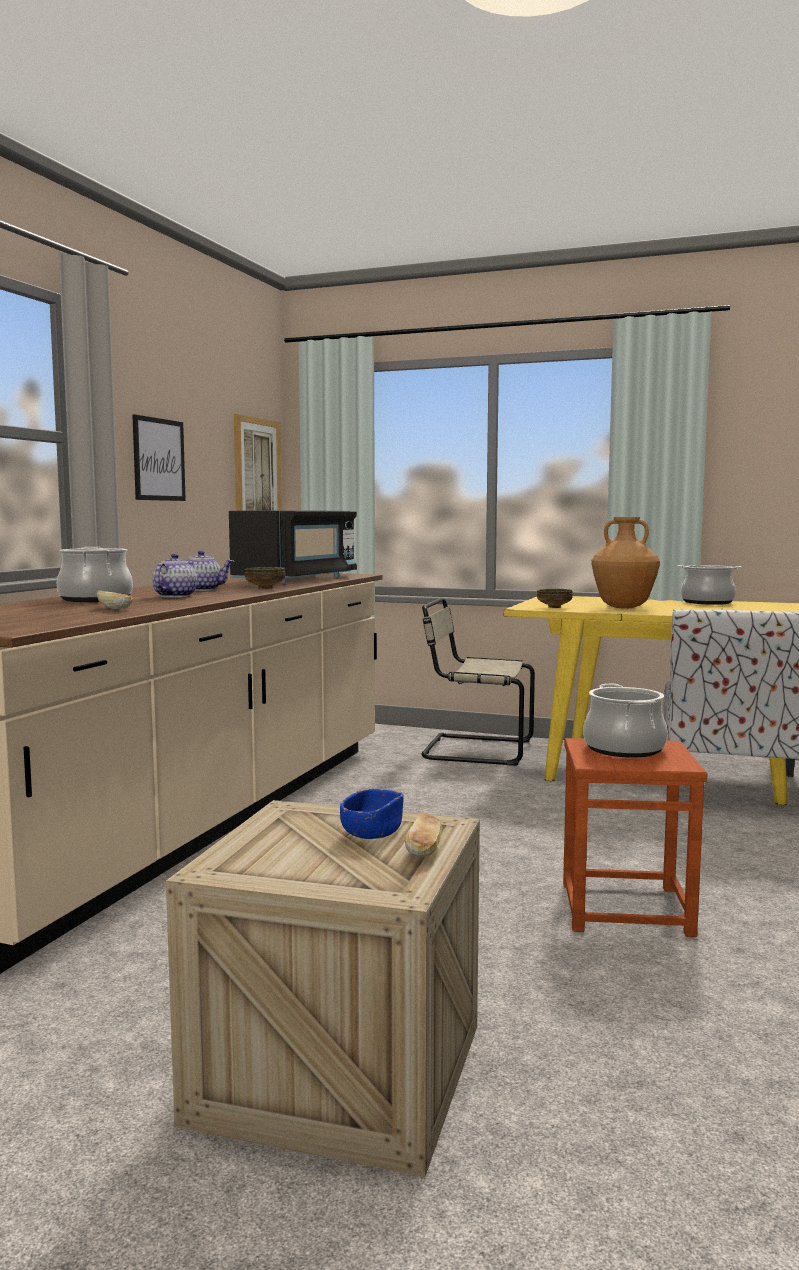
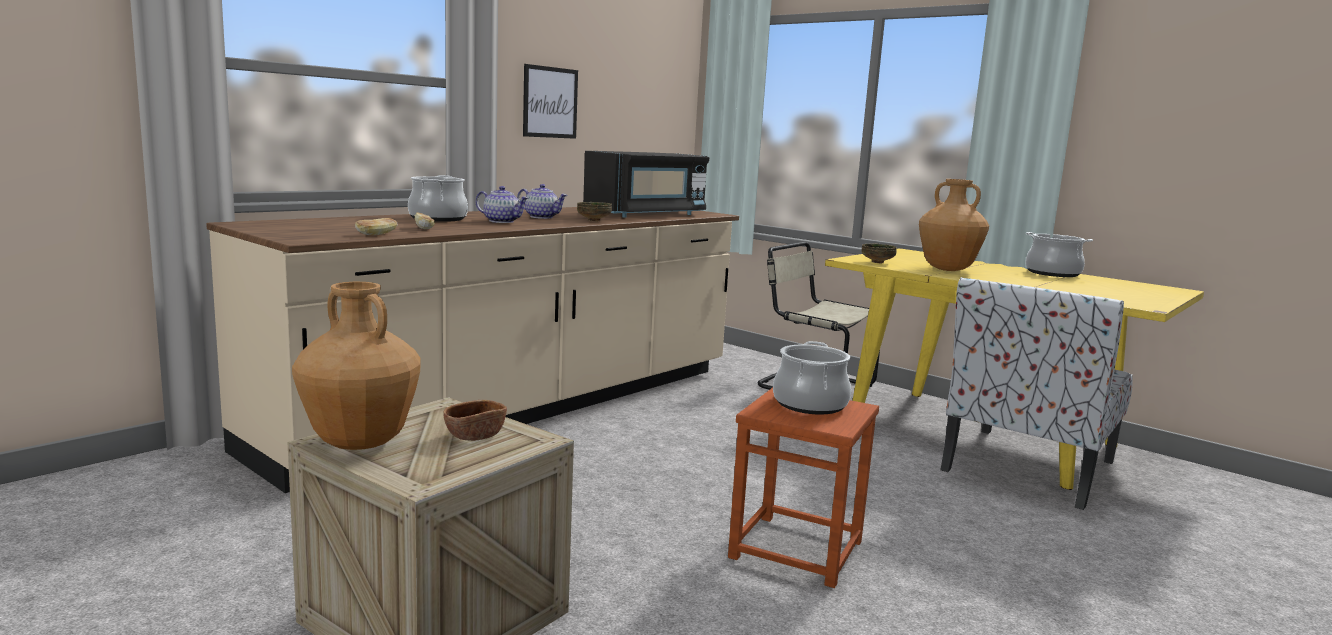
camera: 20 degrees right, 5 degrees up
(175, 596) = (502, 221): teapot -> teapot turned 75 degrees clockwise
(257, 472) = (661, 114): picture -> none
(260, 865) = (361, 443): none -> brown vase
(372, 832) = (475, 435): blue bowl -> brown bowl
(424, 851) = (488, 457): bread -> bread (376, 235)

